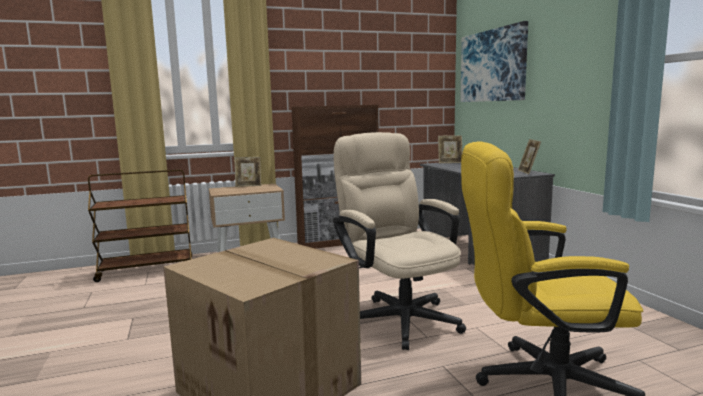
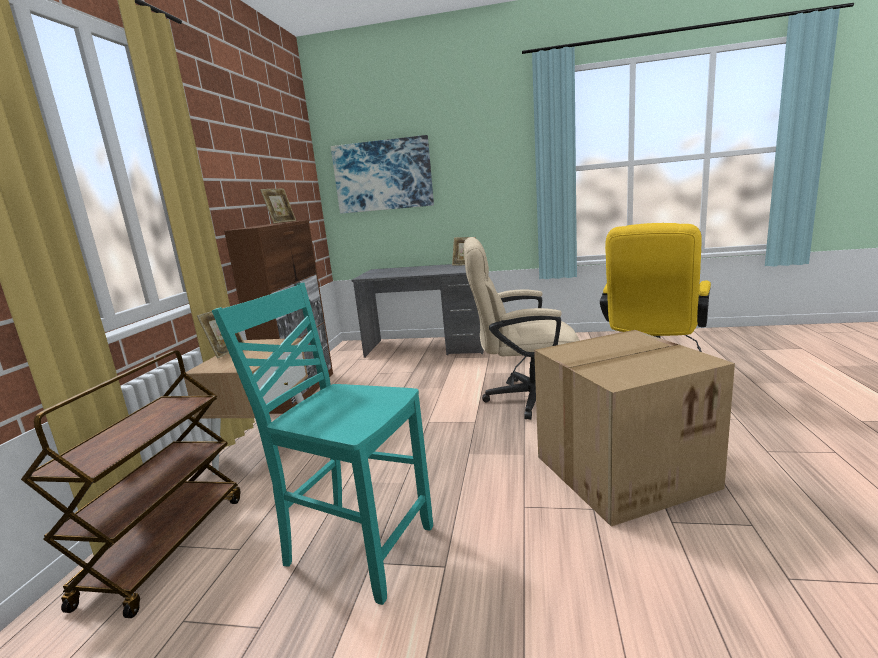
camera: 60 degrees left, 5 degrees up
(148, 310) = (357, 546): none -> turquoise chair
(450, 162) = (370, 273): picture frame -> picture frame (281, 222)

